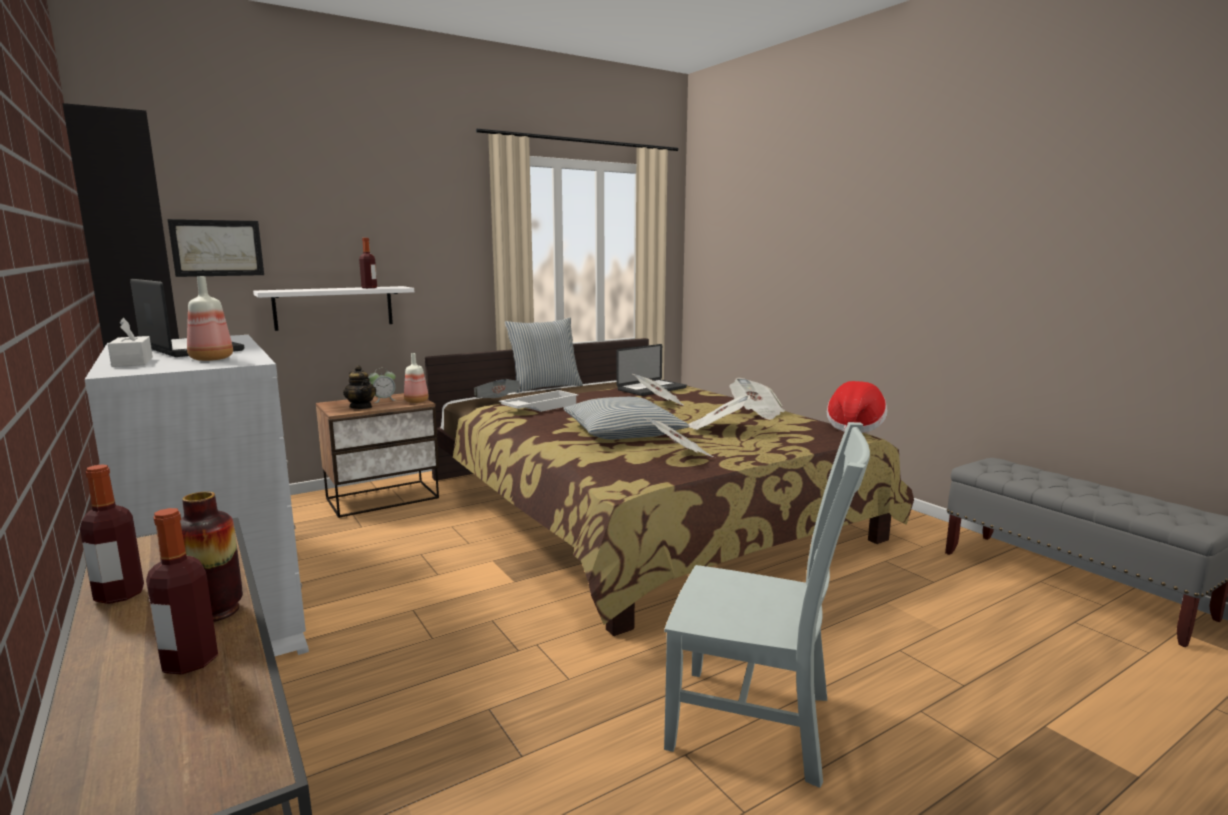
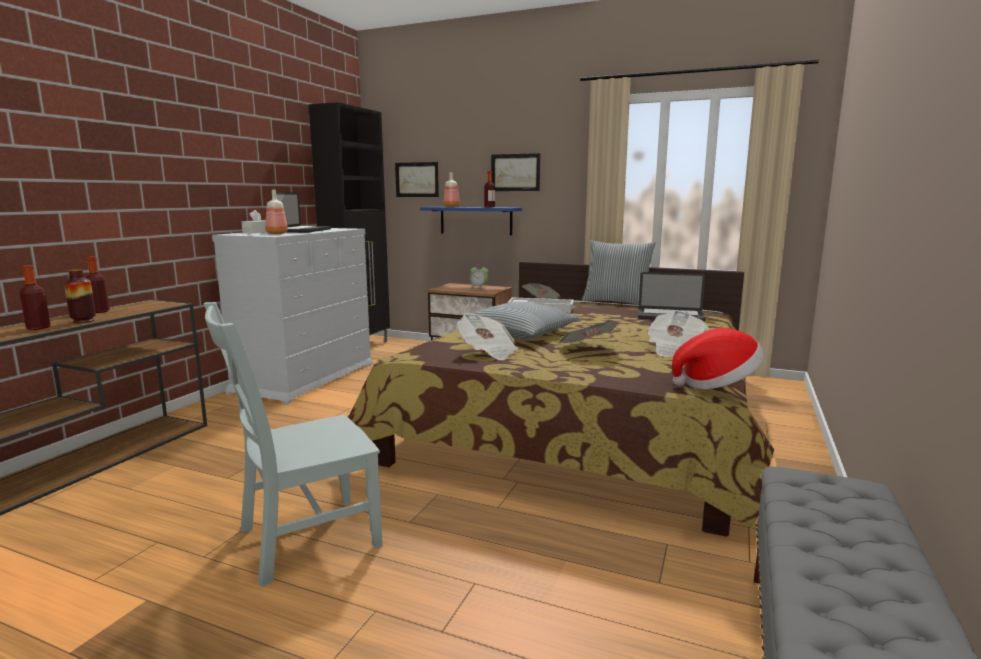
camera: 55 degrees right, 0 degrees up
(334, 307) = (476, 220): white shelf -> blue shelf
(361, 407) = (456, 288): teapot -> none
(390, 240) = (515, 172): none -> picture
(416, 401) = (490, 291): bottle -> bottle (452, 206)
(658, 403) = (627, 325): newspaper -> none
(758, 724) = (302, 539): grey chair -> grey chair turned 75 degrees clockwise

